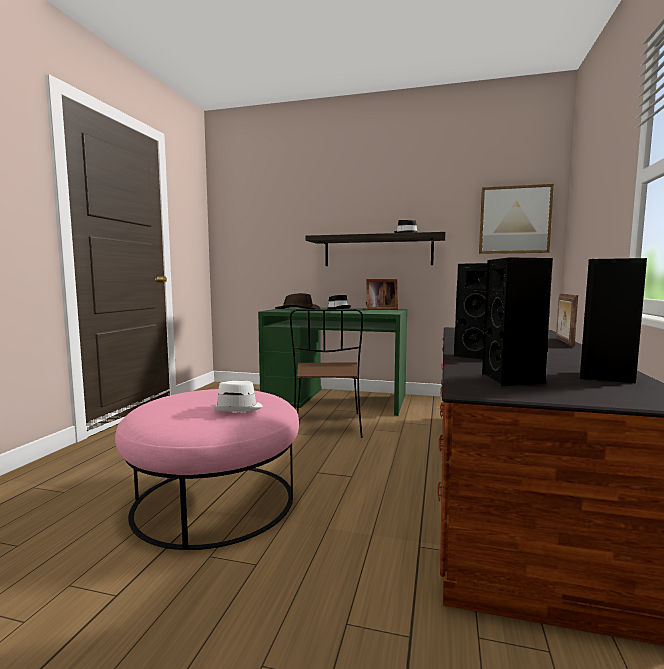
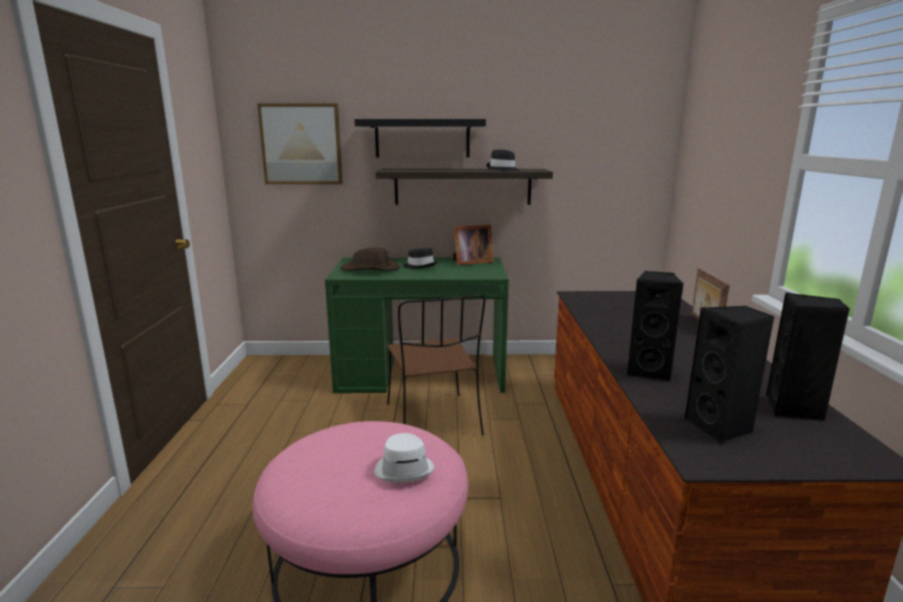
camera: 15 degrees left, 10 degrees up
(347, 215) = (422, 138): none -> black shelf
(514, 220) = (624, 152): picture -> picture (301, 144)

